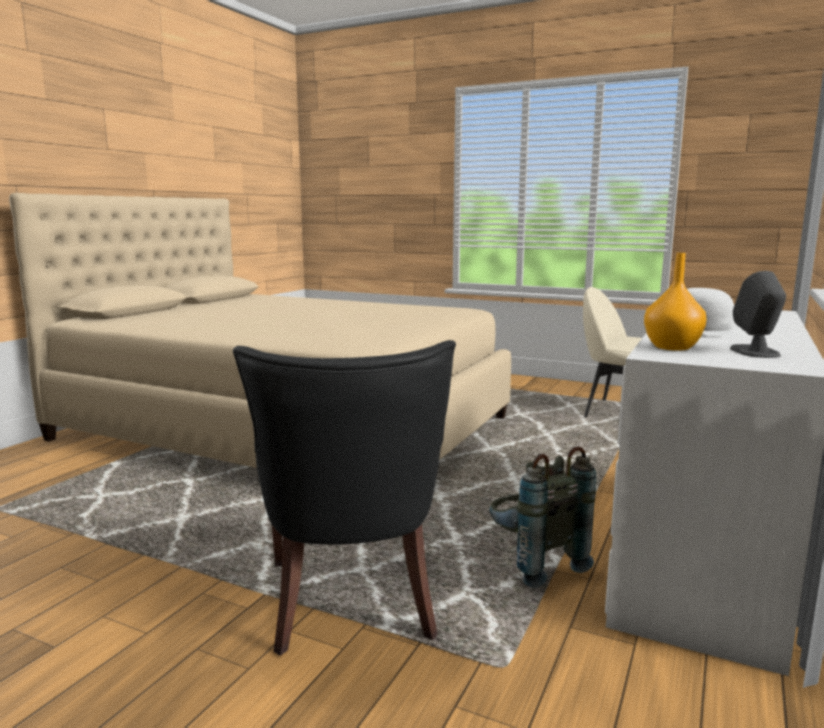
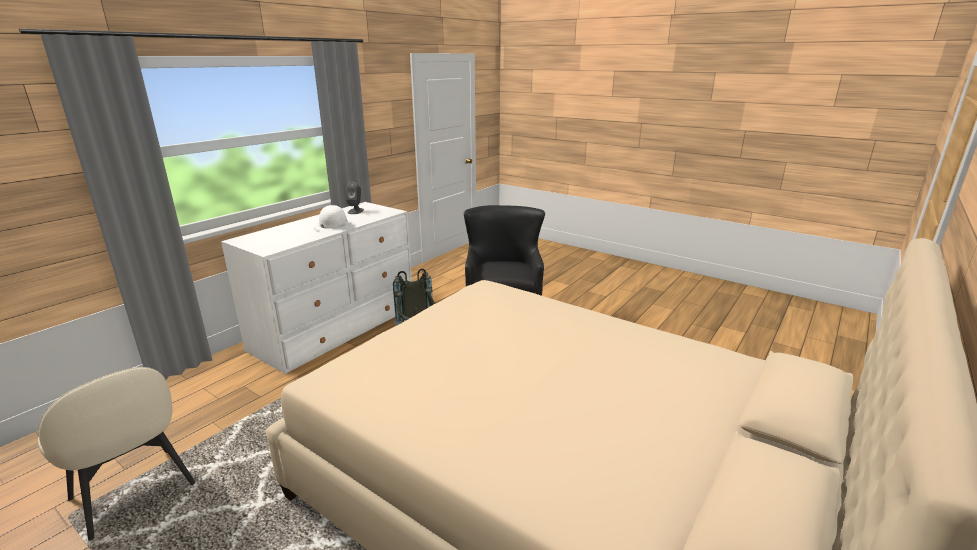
camera: 170 degrees left, 10 degrees up
(673, 347) = (377, 215): orange vase -> none

